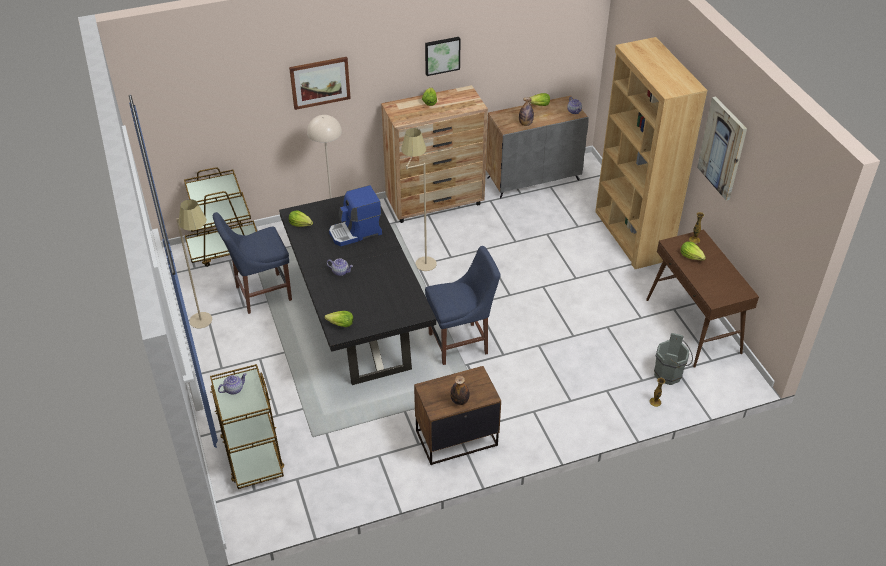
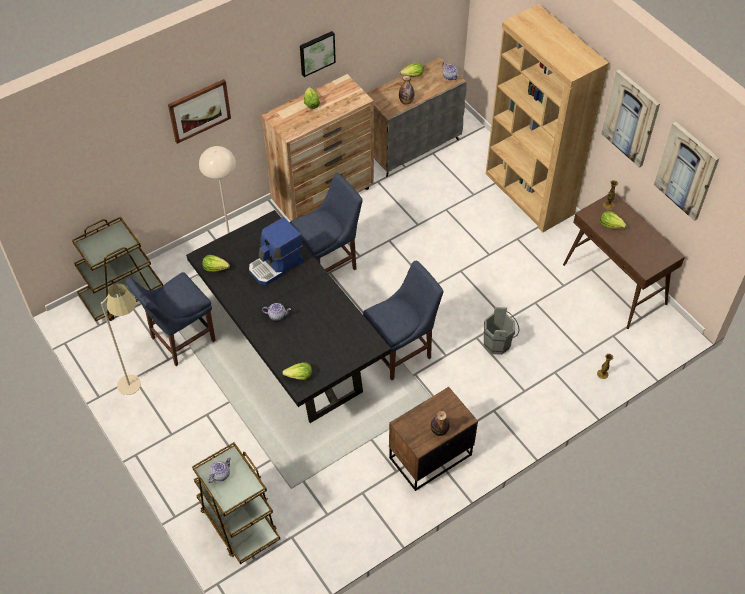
camera: 15 degrees left, 10 degrees up
(419, 258) = (329, 264): beige floor lamp -> blue chair
(670, 375) = (608, 342): grey bucket -> grey bucket (499, 344)
(765, 200) = (686, 171): none -> picture

